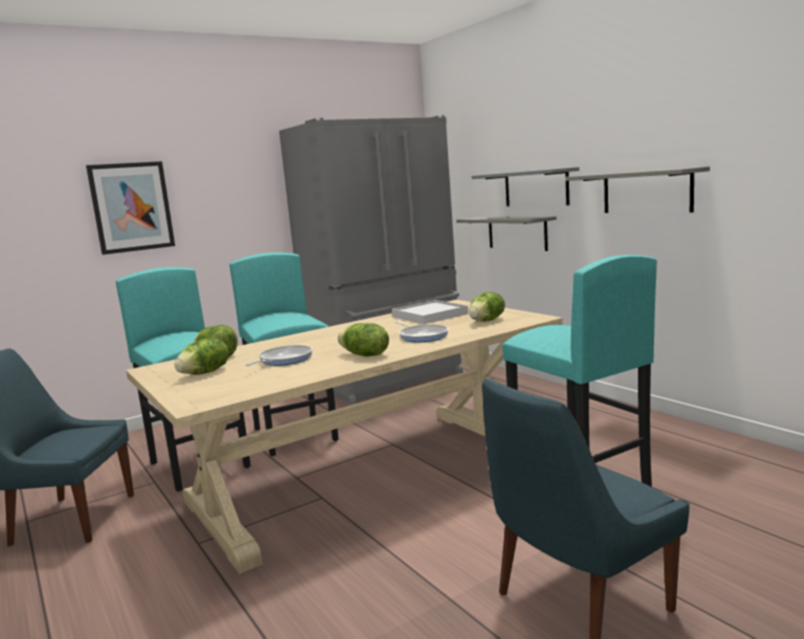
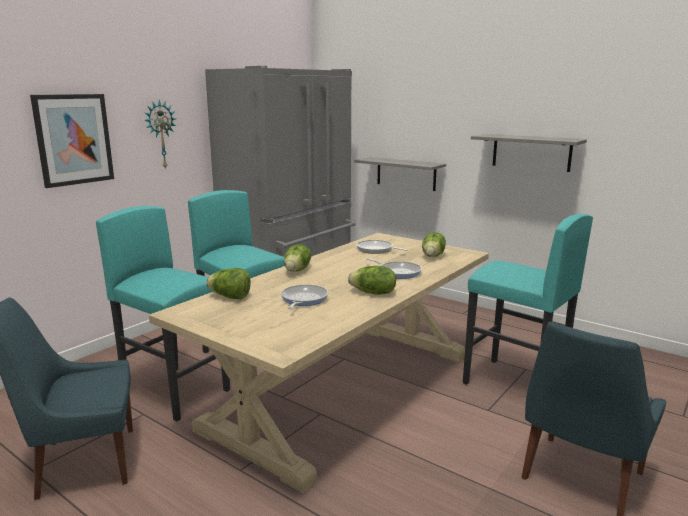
camera: 20 degrees left, 5 degrees up
(205, 373) = (244, 316): lettuce -> lettuce (297, 270)
(228, 200) = (160, 135): none -> wall clock
(429, 315) = (376, 250): white tray -> frying pan
(536, 188) = (428, 139): grey shelf -> none

